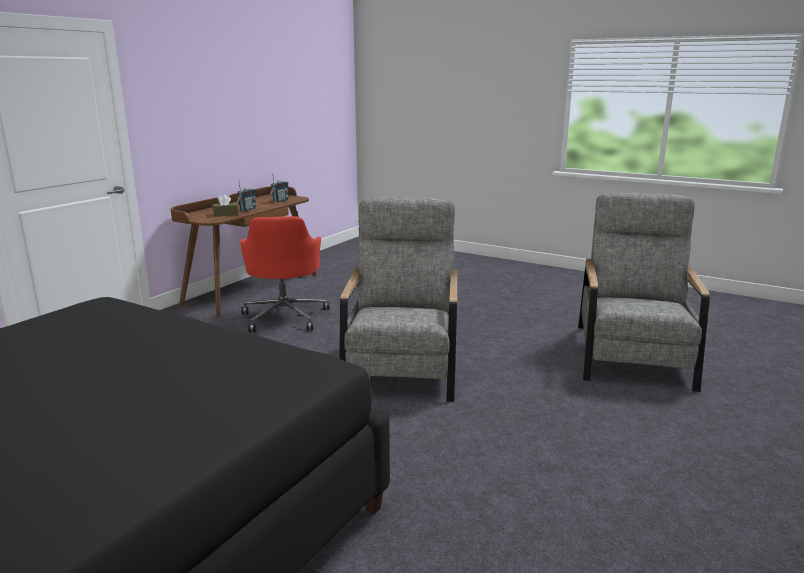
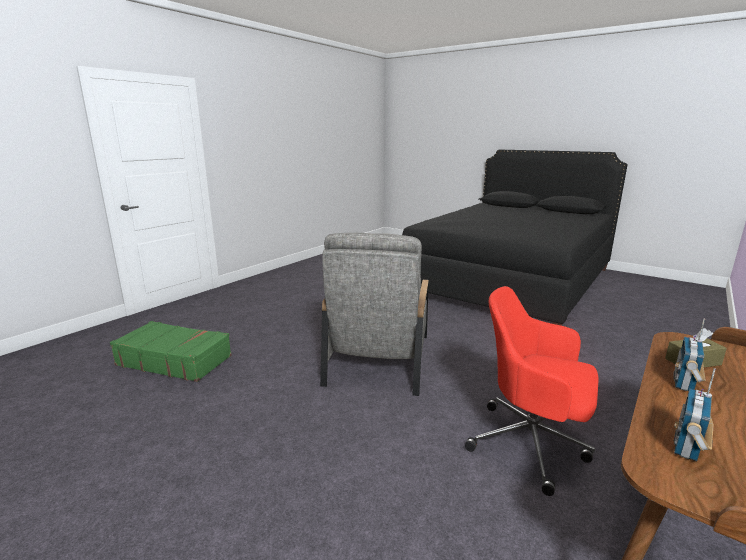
camera: 175 degrees left, 0 degrees up
(285, 316) = (531, 444): red office chair -> red office chair turned 60 degrees counterclockwise
(633, 356) = (174, 360): grey armchair -> green suitcase

